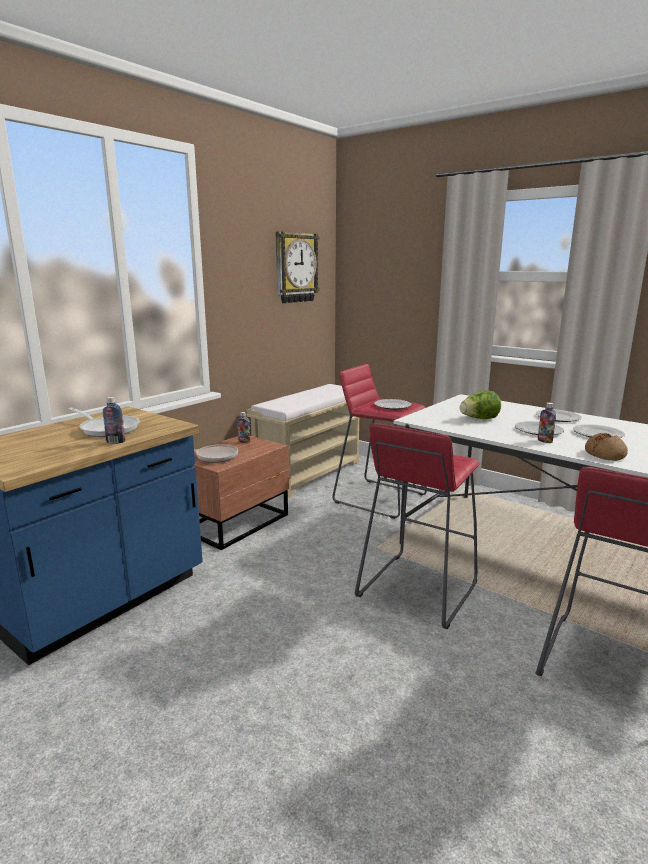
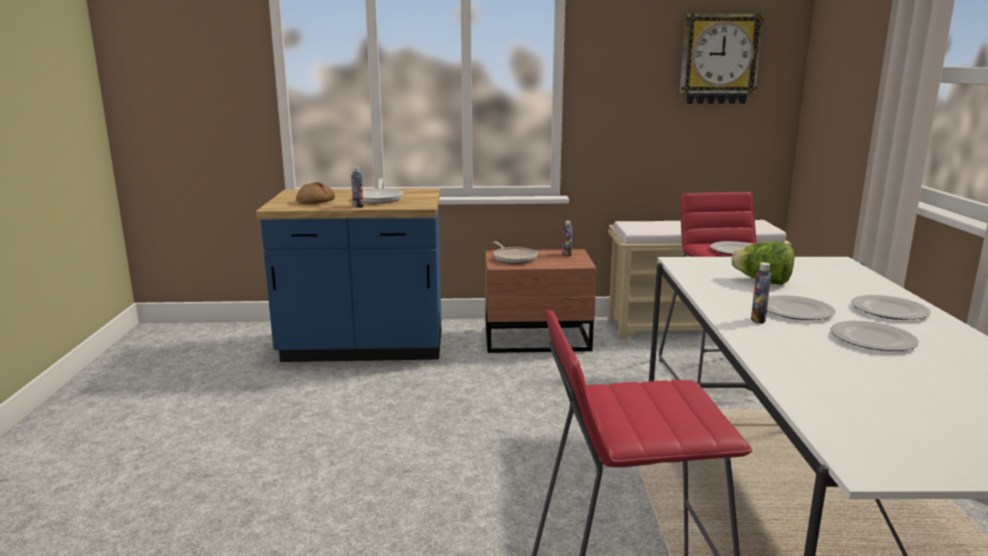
camera: 50 degrees right, 0 degrees up
(417, 589) = (580, 456): red stool -> none
(605, 454) = (785, 353): bread -> bread (315, 201)

